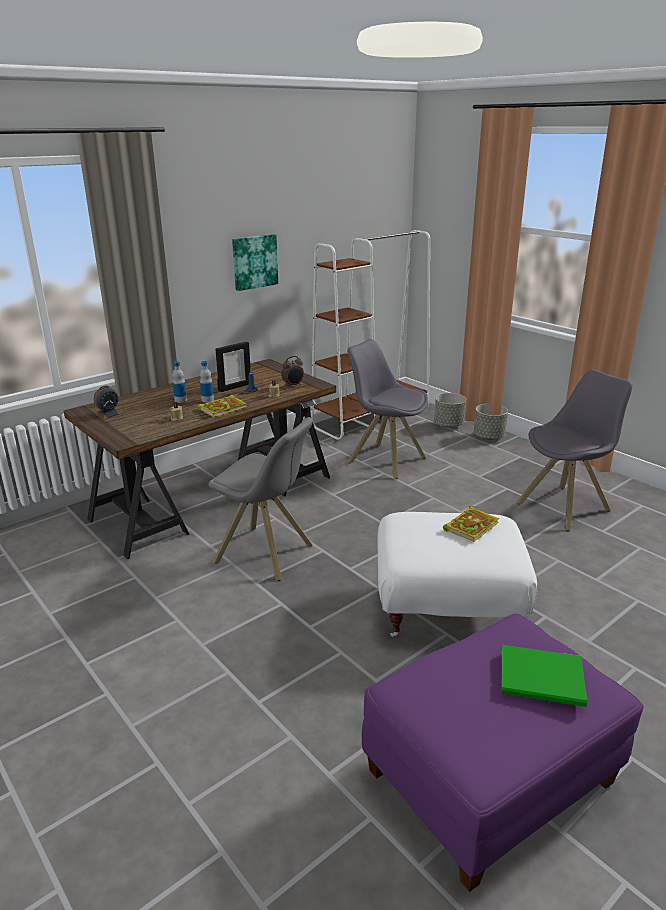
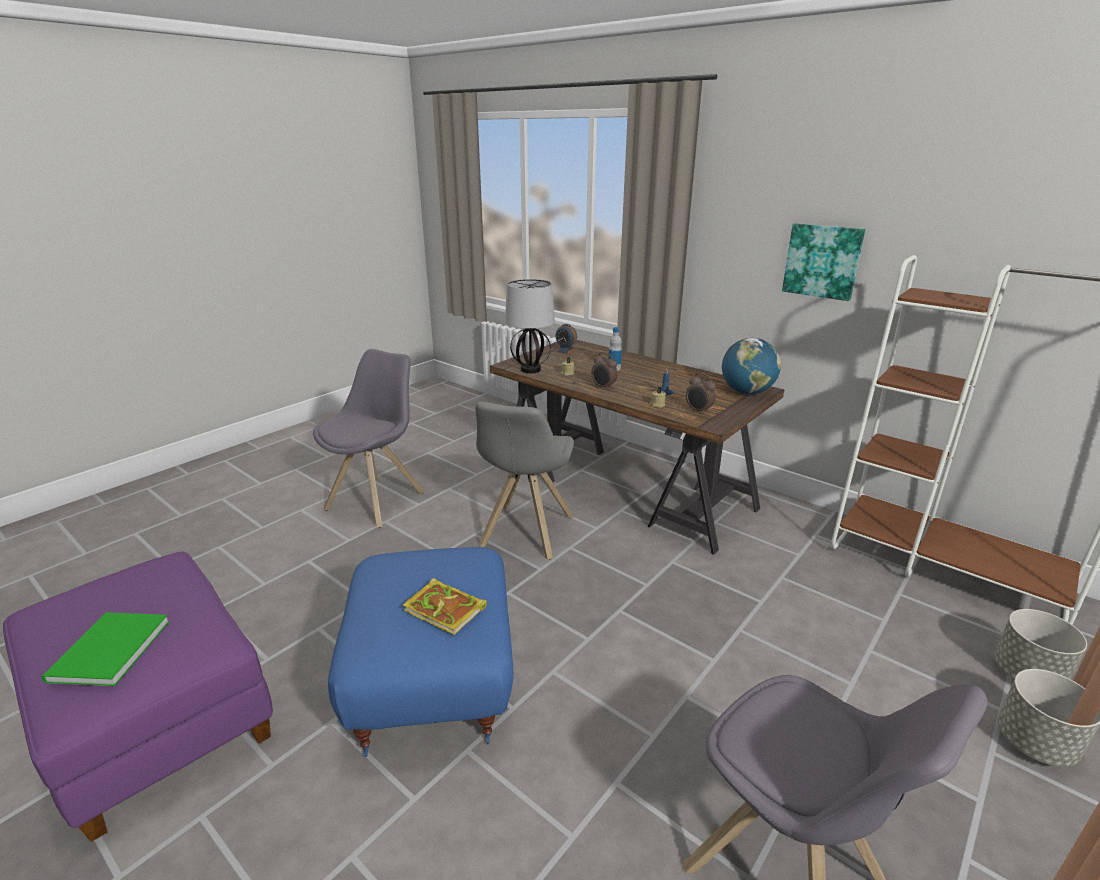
camera: 80 degrees right, 0 degrees up
(151, 433) = (530, 369): none -> table lamp
(207, 400) = (622, 378): bottle -> none
(223, 408) = (603, 387): book -> alarm clock
(235, 387) = (669, 384): picture frame -> none
(267, 368) = (746, 392): none -> globe
(386, 460) = (805, 601): grey chair -> grey chair (377, 500)
(448, 607) = (435, 683): white ottoman -> blue ottoman

